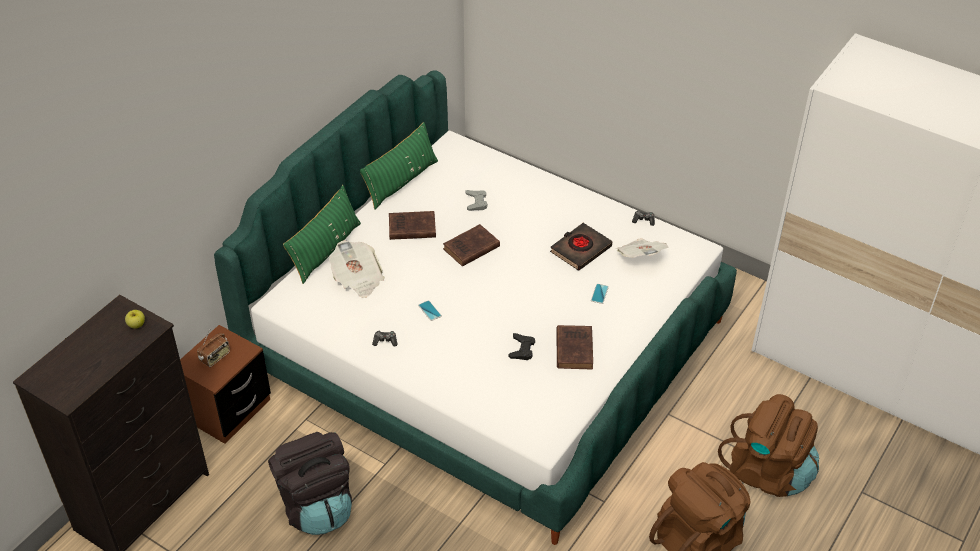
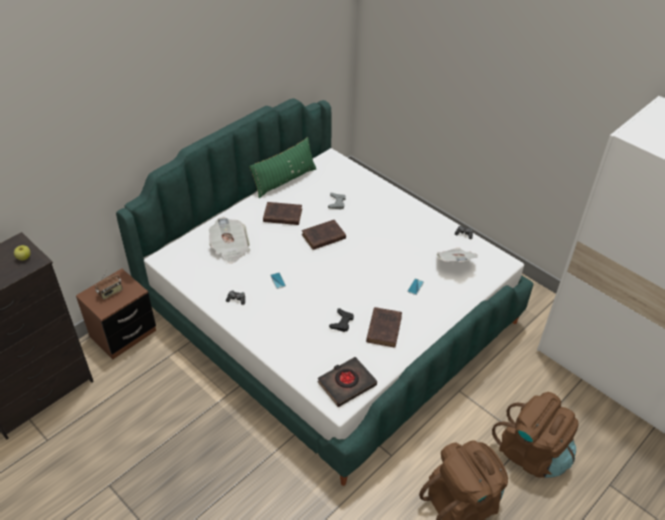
camera: 10 degrees right, 0 degrees up
(316, 505) = (165, 420): black backpack -> none
(326, 250) = (213, 223): green pillow -> none
(580, 249) = (408, 250): black book -> black book (346, 383)

